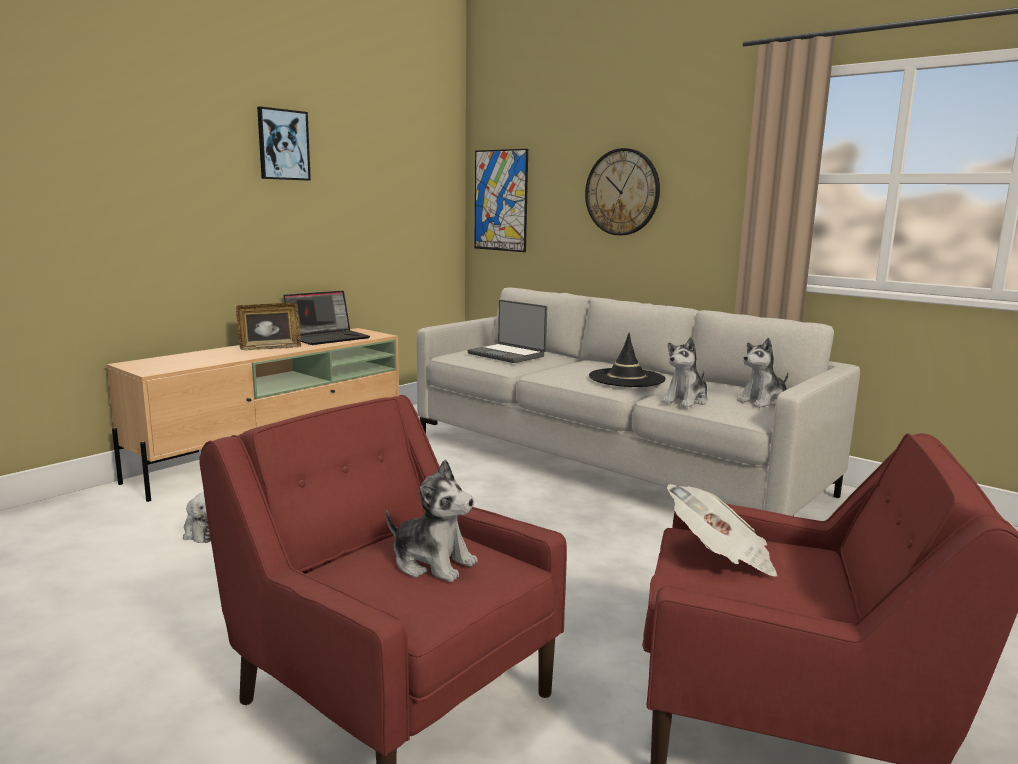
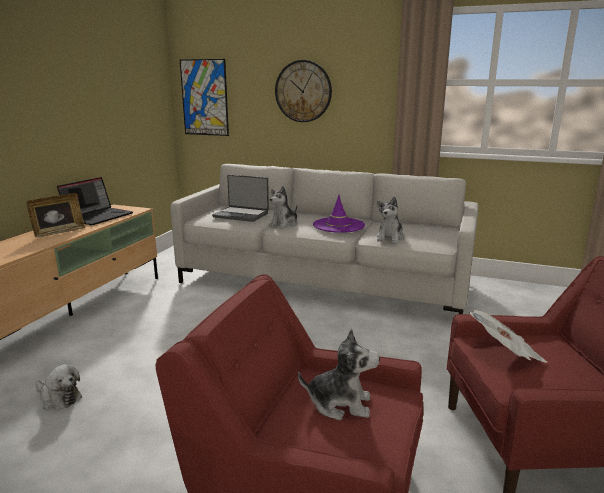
camera: 20 degrees left, 5 degrees up
(283, 145) = (41, 60): picture -> none
(626, 378) = (338, 225): black hat -> purple hat
(763, 401) = (434, 233): plush toy -> plush toy (284, 224)

